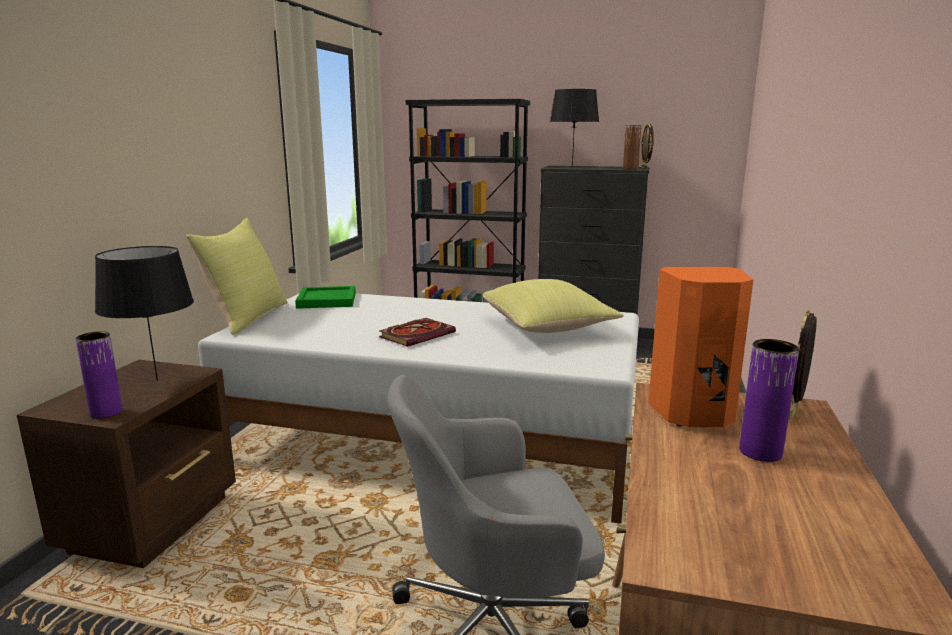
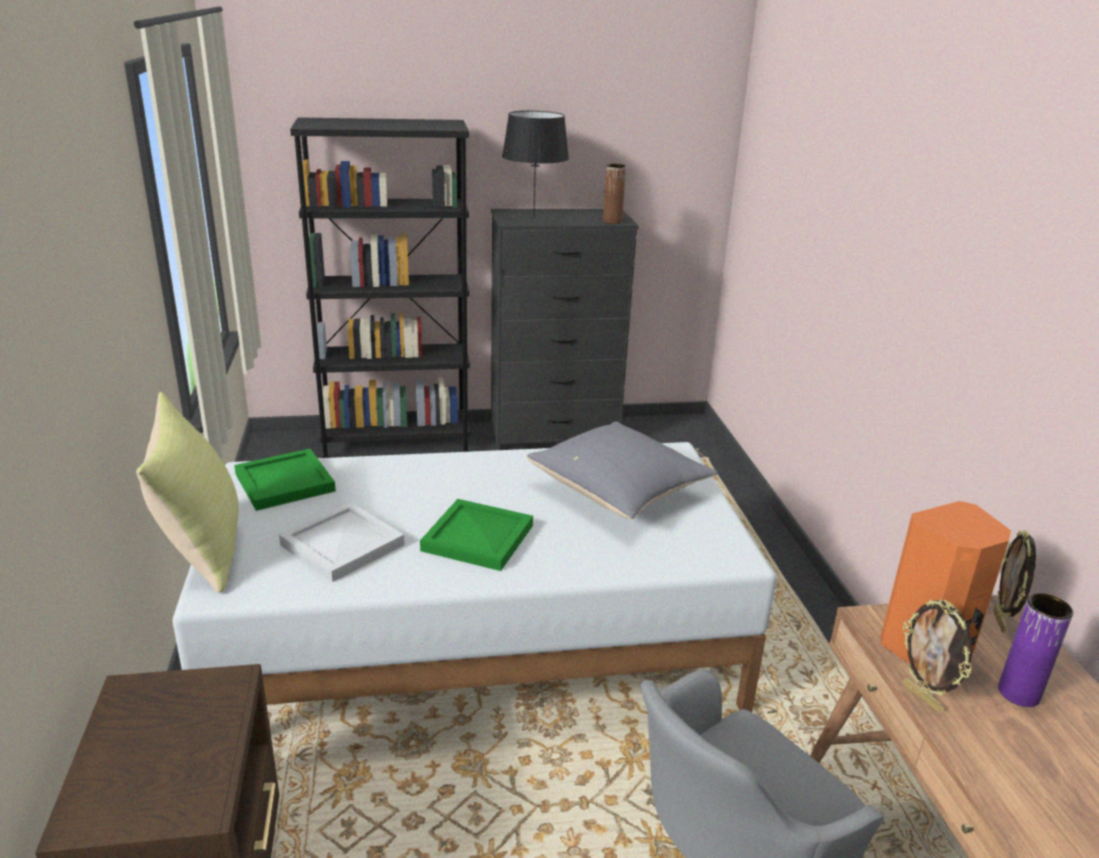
camera: 25 degrees left, 10 degrees up
(106, 412) = (182, 804): purple vase -> none
(157, 380) = (187, 714): black table lamp -> none
(328, 326) = (342, 544): none -> white tray
(417, 334) = (477, 537): book -> green tray
(548, 328) = (620, 492): yellow pillow -> grey pillow
(645, 168) = (628, 219): picture frame -> picture frame (923, 698)

